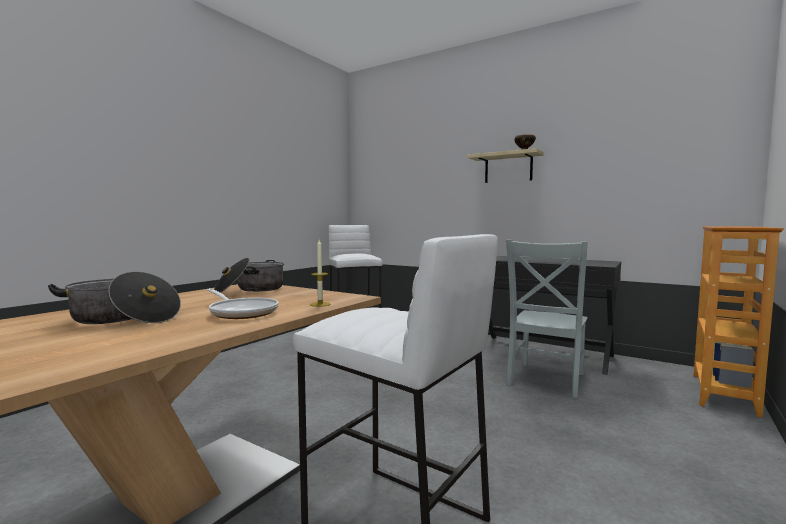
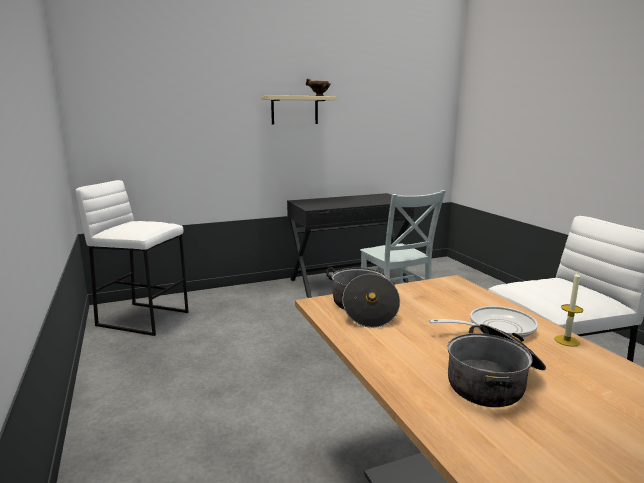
camera: 55 degrees left, 10 degrees up
(320, 304) = (478, 297): candle -> candle (566, 340)
(725, 394) = (464, 272): bookcase -> none

